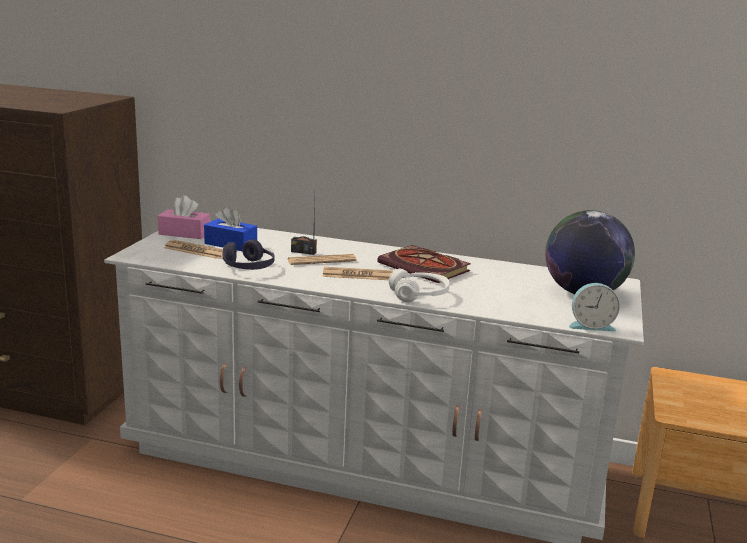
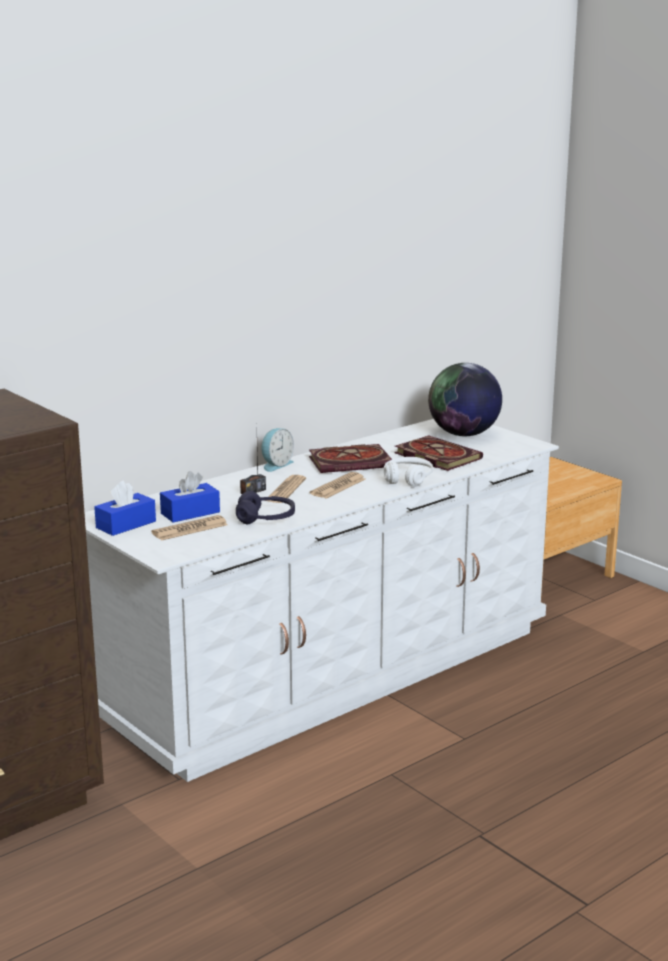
camera: 55 degrees left, 0 degrees up
(184, 233) = (126, 524): pink tissue box -> blue tissue box
(498, 294) = (435, 456): none -> book
(591, 325) = (520, 449): alarm clock -> alarm clock (276, 465)

